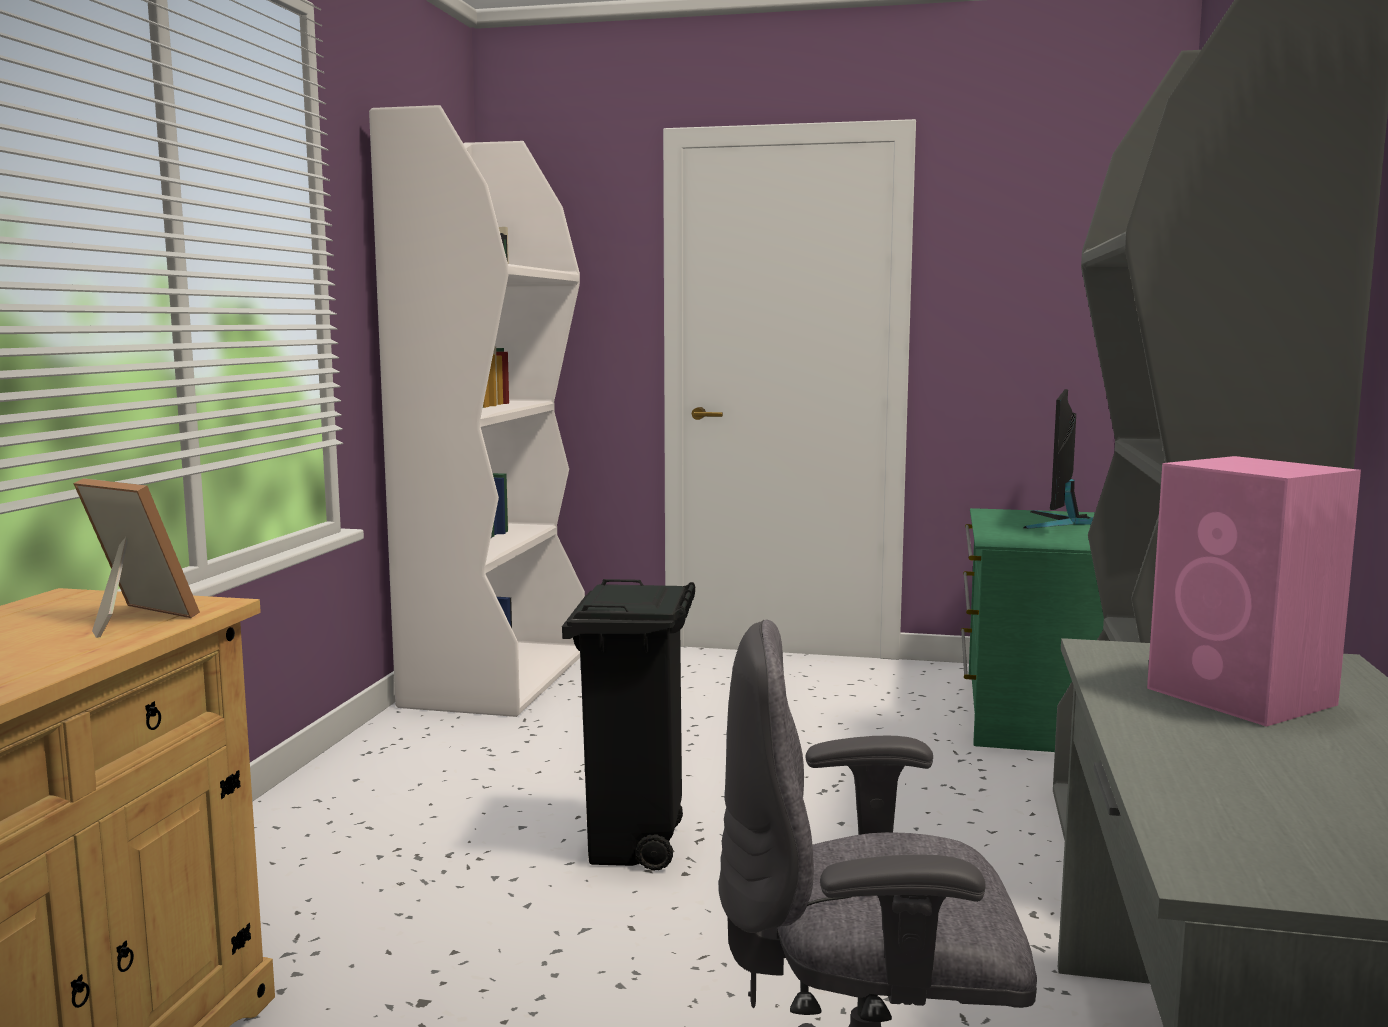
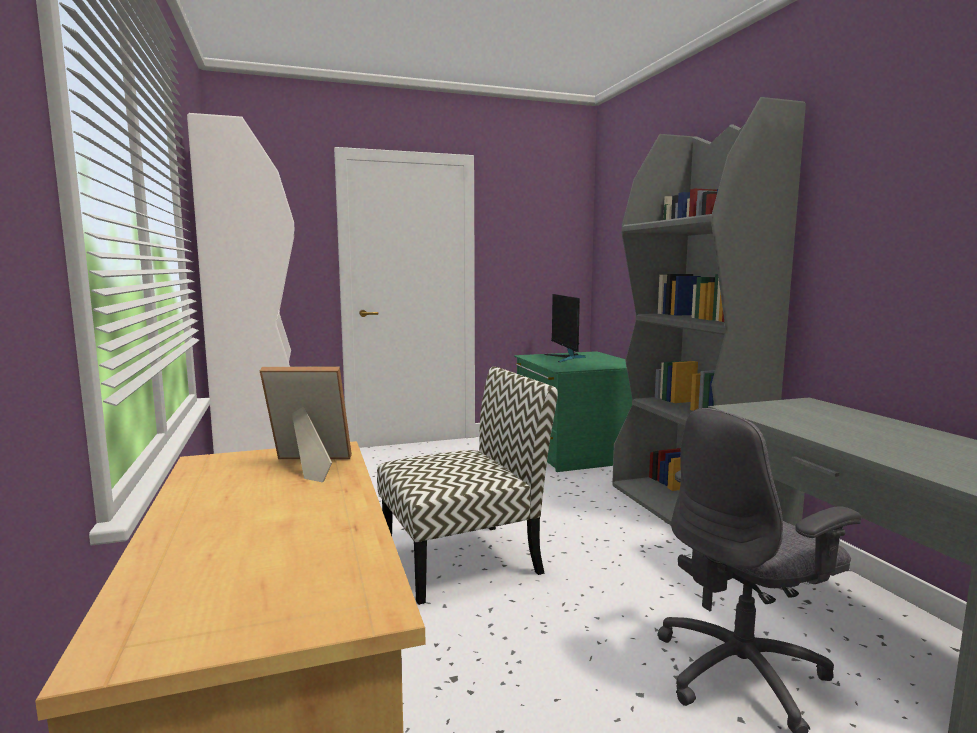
camera: 30 degrees left, 0 degrees up
(634, 848) = (463, 559): black trash can -> chair
(1244, 697) = (821, 419): pink speaker -> none

